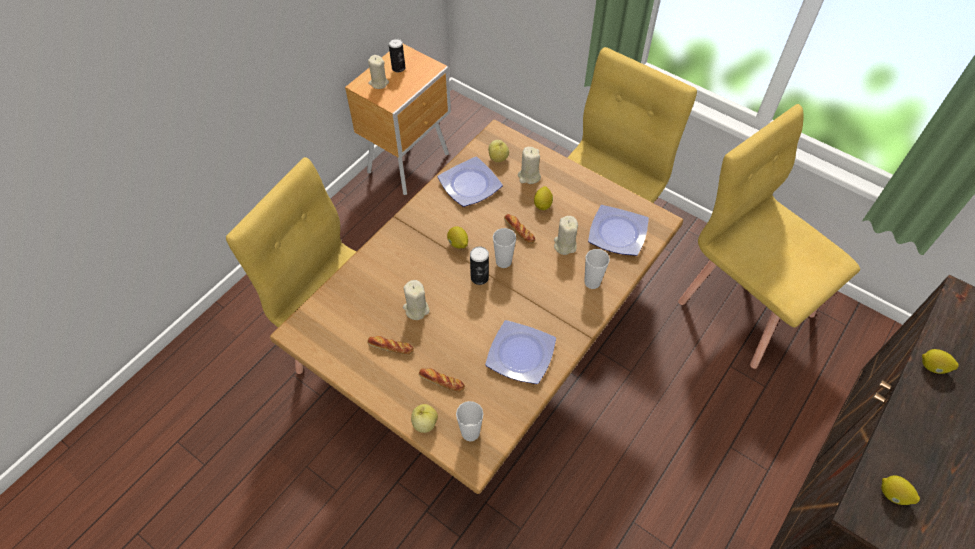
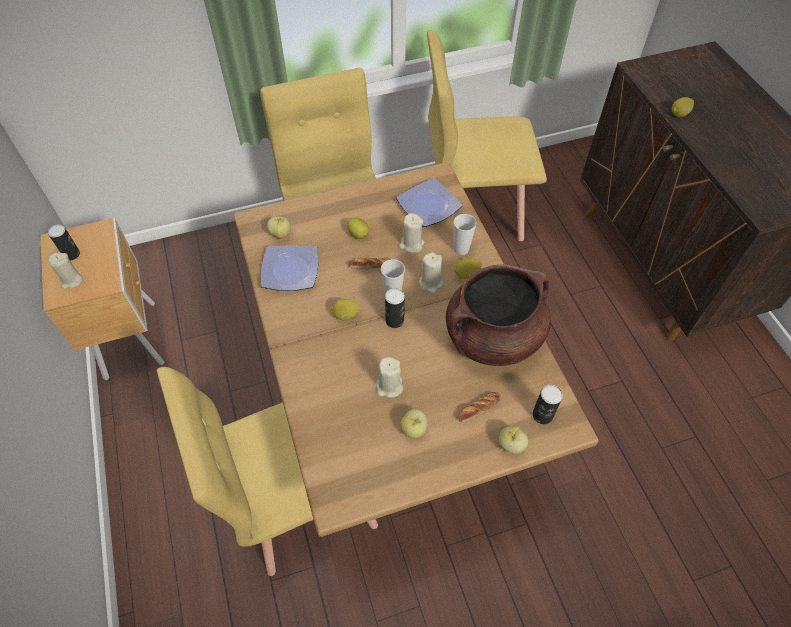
camera: 55 degrees left, 0 degrees up
(390, 347) = (414, 429): bread -> apple
(470, 432) = (542, 415): cup -> can
(519, 355) = (492, 337): plate -> brown cooking pot
(529, 176) = (321, 226): beige candle -> beige candle (431, 283)
(893, 495) = (758, 191): lemon -> lemon (466, 274)

